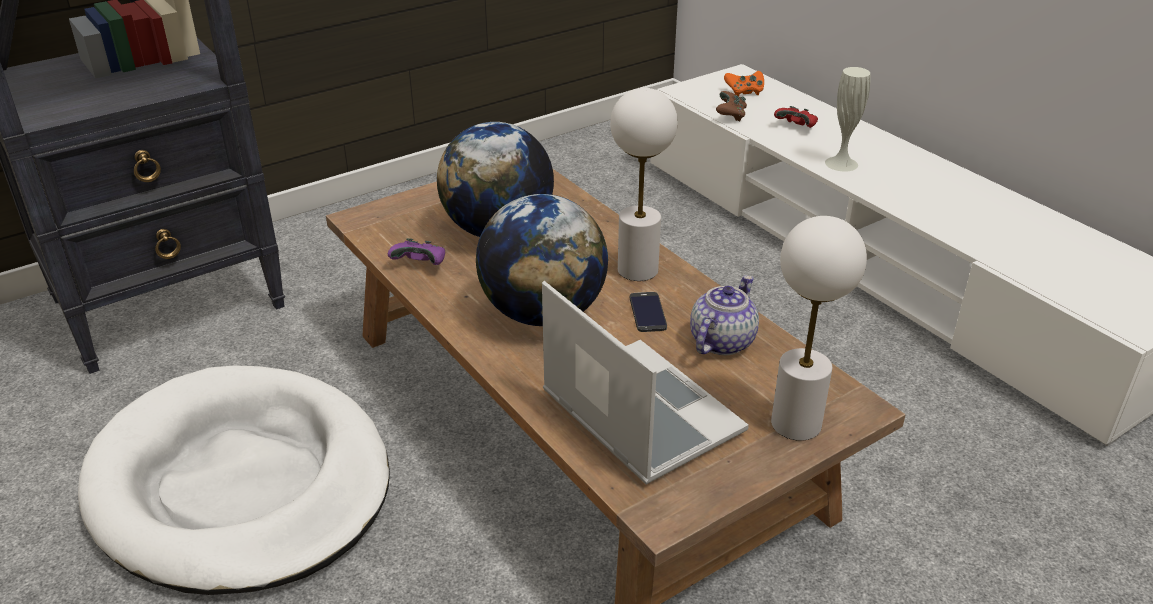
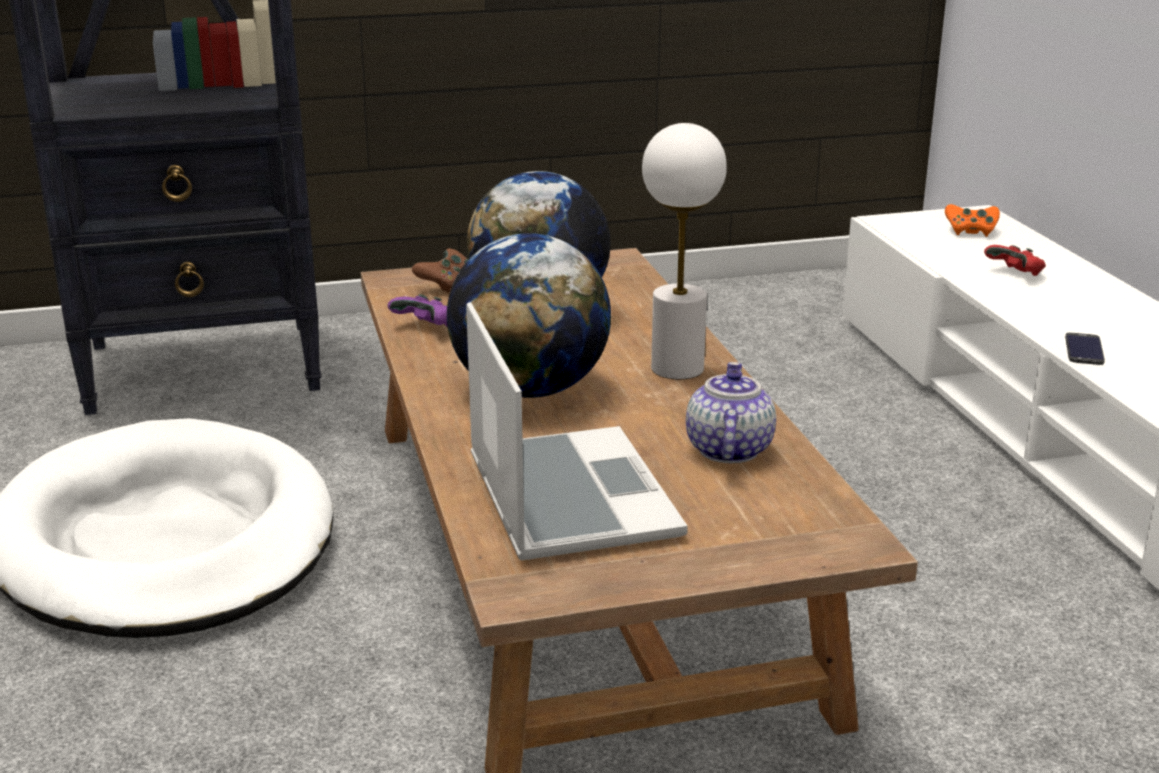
camera: 20 degrees right, 10 degrees down
(648, 312) = (657, 408): phone -> phone (1084, 349)
(721, 341) = (727, 449): teapot -> teapot turned 45 degrees counterclockwise
(730, 116) = (933, 252): brown game controller -> brown game controller (446, 284)
(797, 424) = (760, 543): white table lamp -> none
(841, 163) = (1050, 316): white vase -> none

